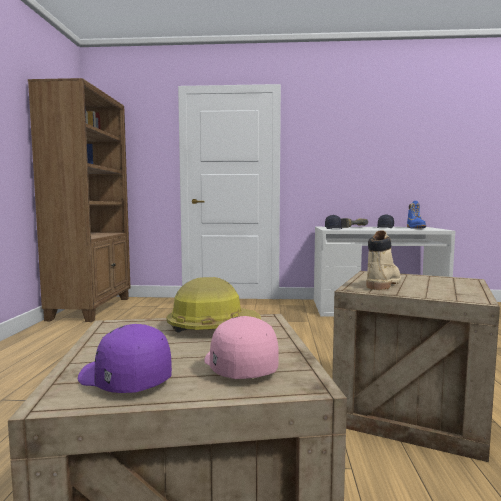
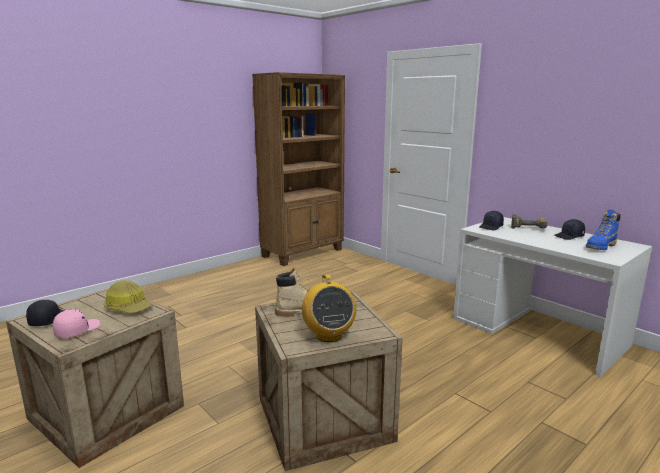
camera: 45 degrees right, 10 degrees up
(123, 380) = (47, 320): purple cap -> black cap
(455, 288) = (328, 335): none -> radio

